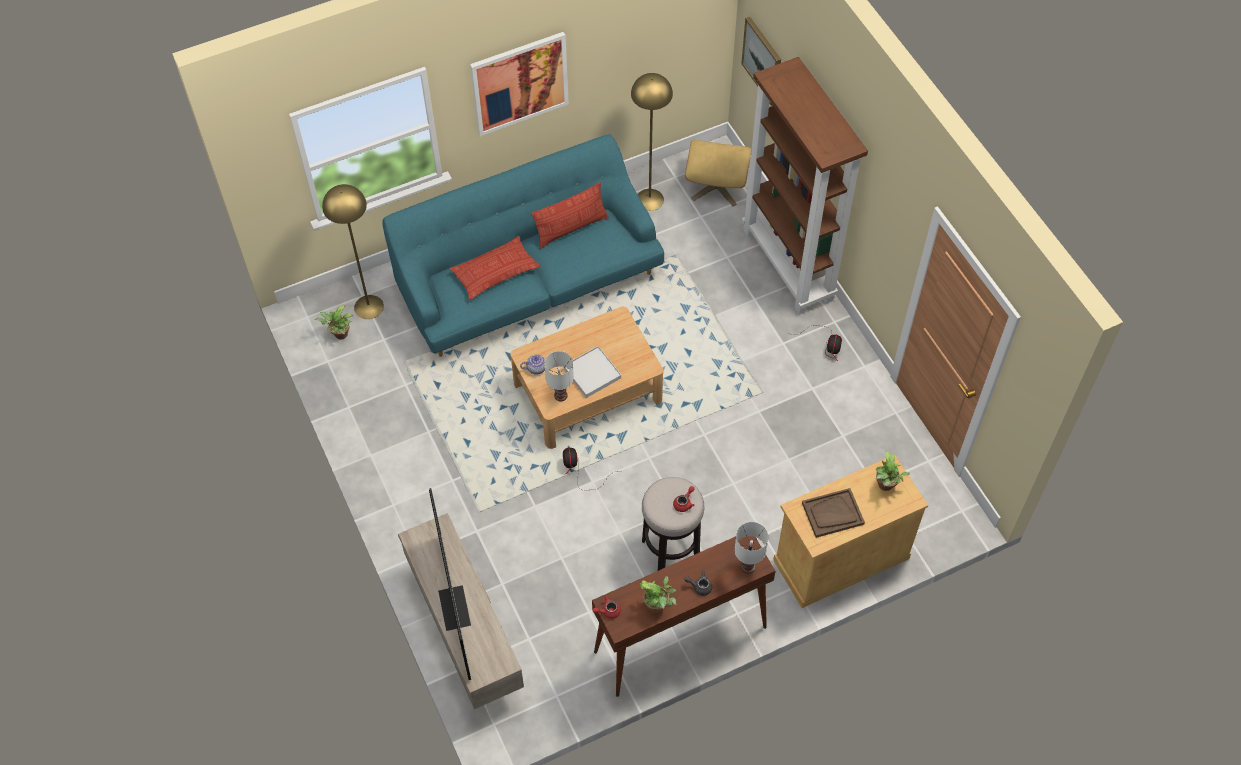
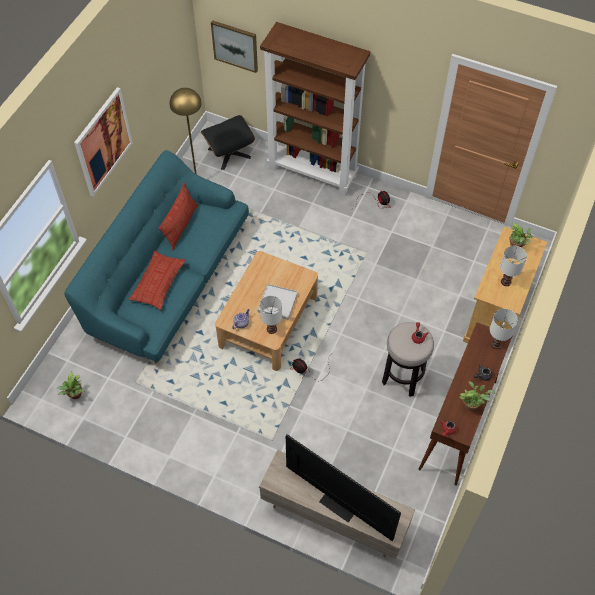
camera: 40 degrees left, 0 degrees up
(369, 306) = (78, 364): yellow floor lamp -> none
(716, 186) = (229, 153): beige ottoman -> black ottoman
(832, 514) = (505, 282): brown tray -> white table lamp

